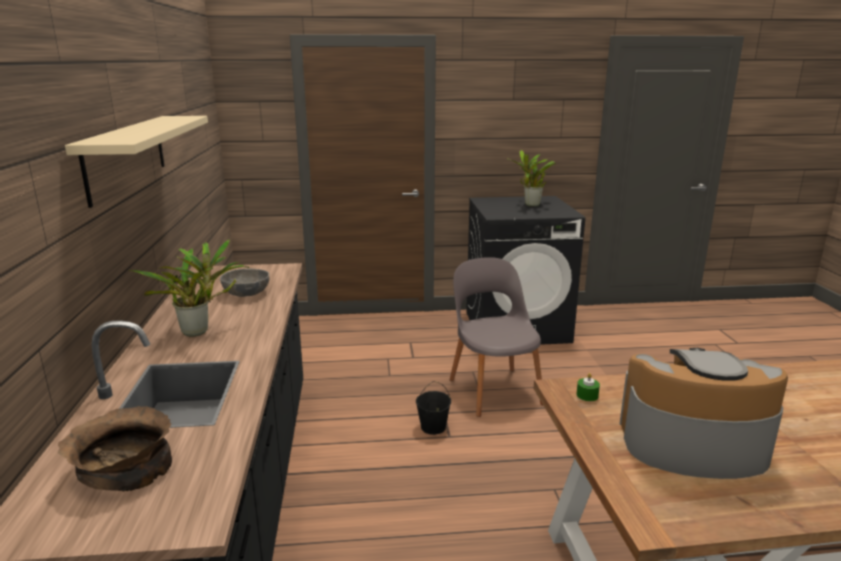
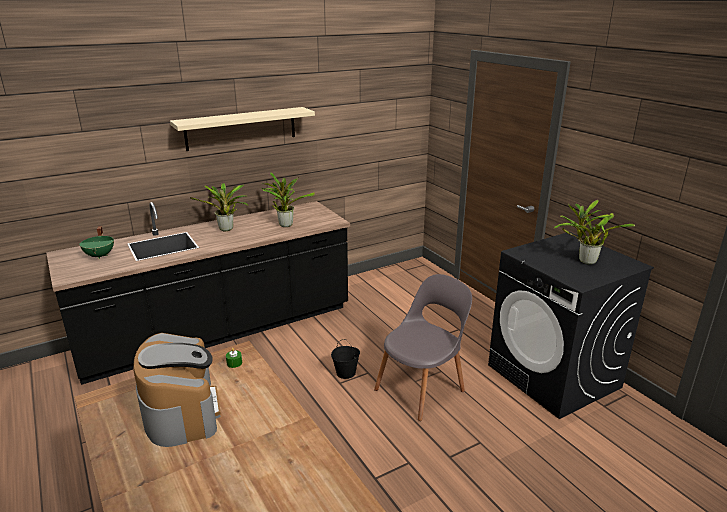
camera: 65 degrees right, 5 degrees up
(124, 467) = (100, 256): brown bowl -> green cooking pot
(246, 294) = (285, 224): grey bowl -> potted plant

